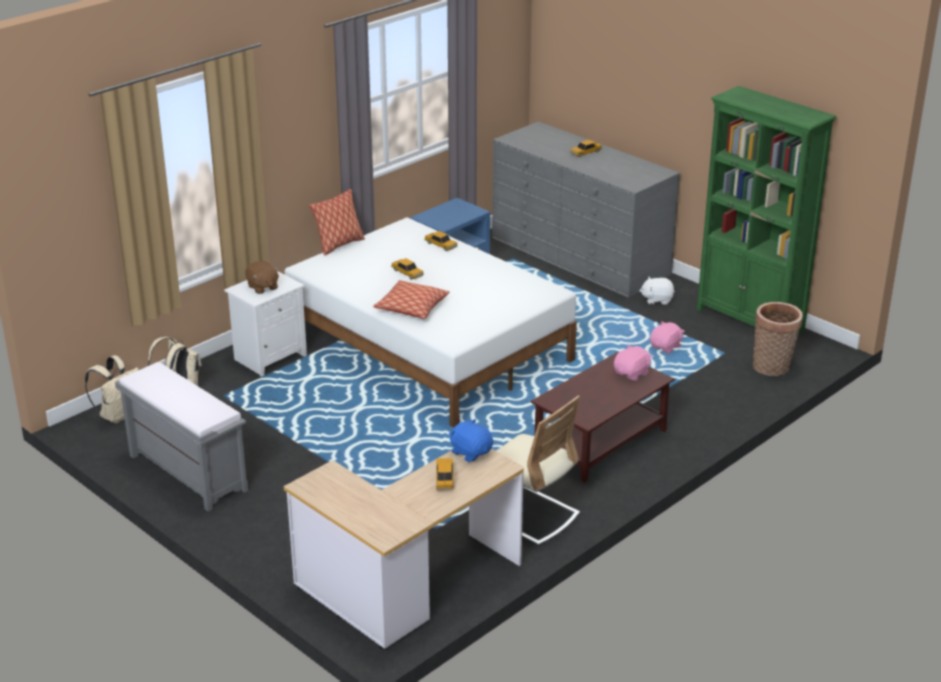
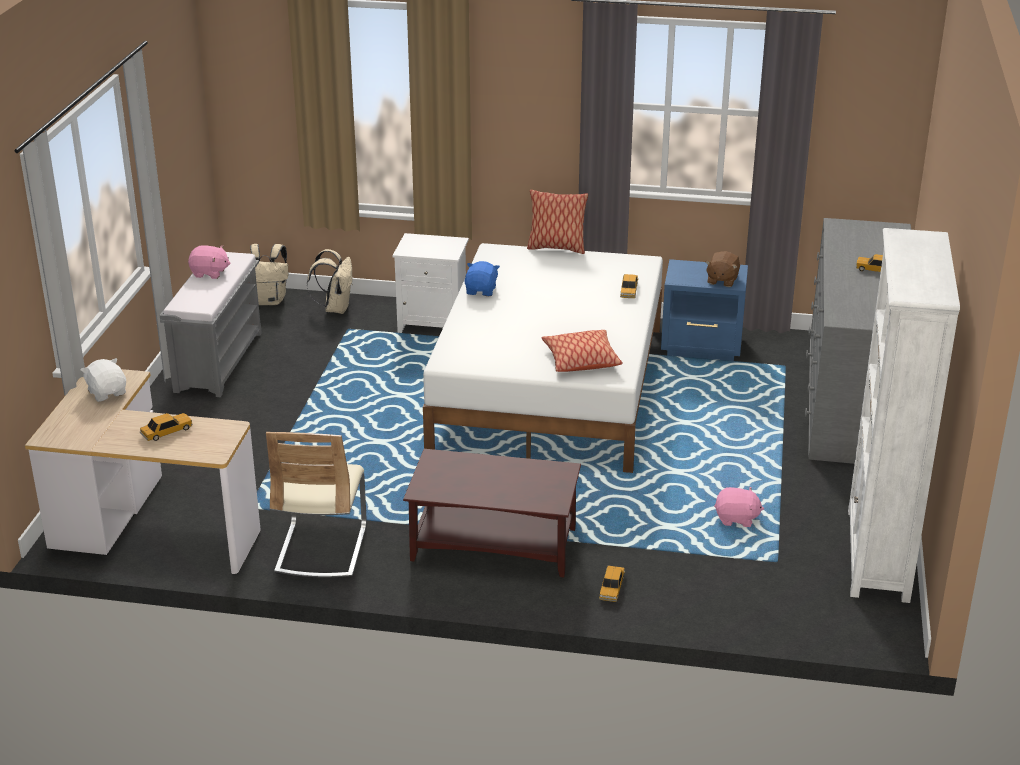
camera: 55 degrees right, 0 degrees up
(262, 287) = (428, 246): brown plush toy -> brown plush toy (722, 280)
(407, 273) = (549, 295): toy car -> toy car (611, 588)
(411, 307) = (486, 320): pillow -> pillow (581, 360)
(471, 452) = (223, 429): blue plush toy -> blue plush toy (481, 291)
(632, 374) = (545, 486): pink plush toy -> pink plush toy (210, 273)
(657, 300) = (831, 478): white plush toy -> white plush toy (107, 393)
(750, 320) = (877, 555): green bookcase -> white bookcase
(772, 368) = (790, 606): basket -> none

